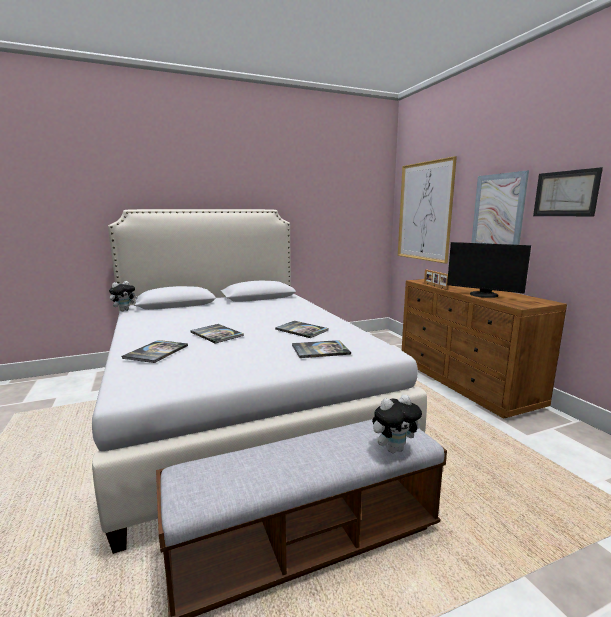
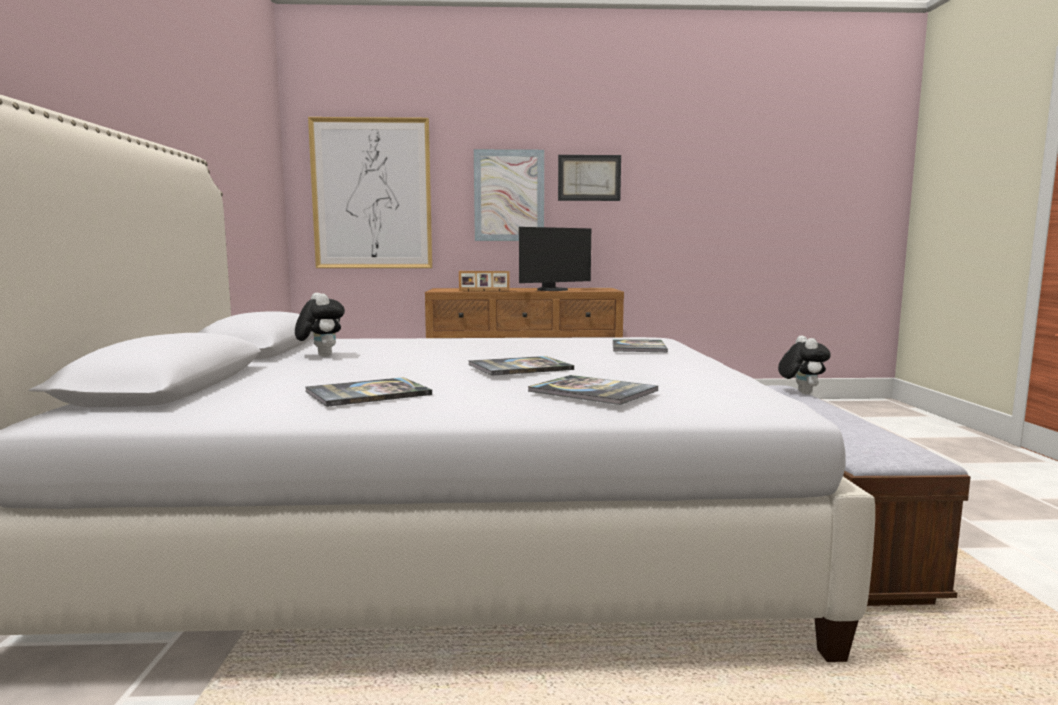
camera: 70 degrees left, 5 degrees down
(124, 310) = (105, 422): plush toy -> plush toy (320, 356)
(301, 330) = (538, 347): book -> book (368, 394)

